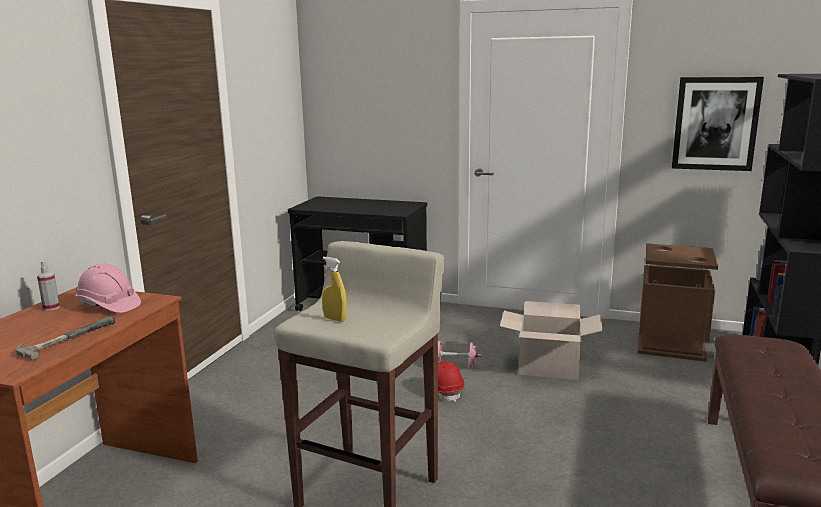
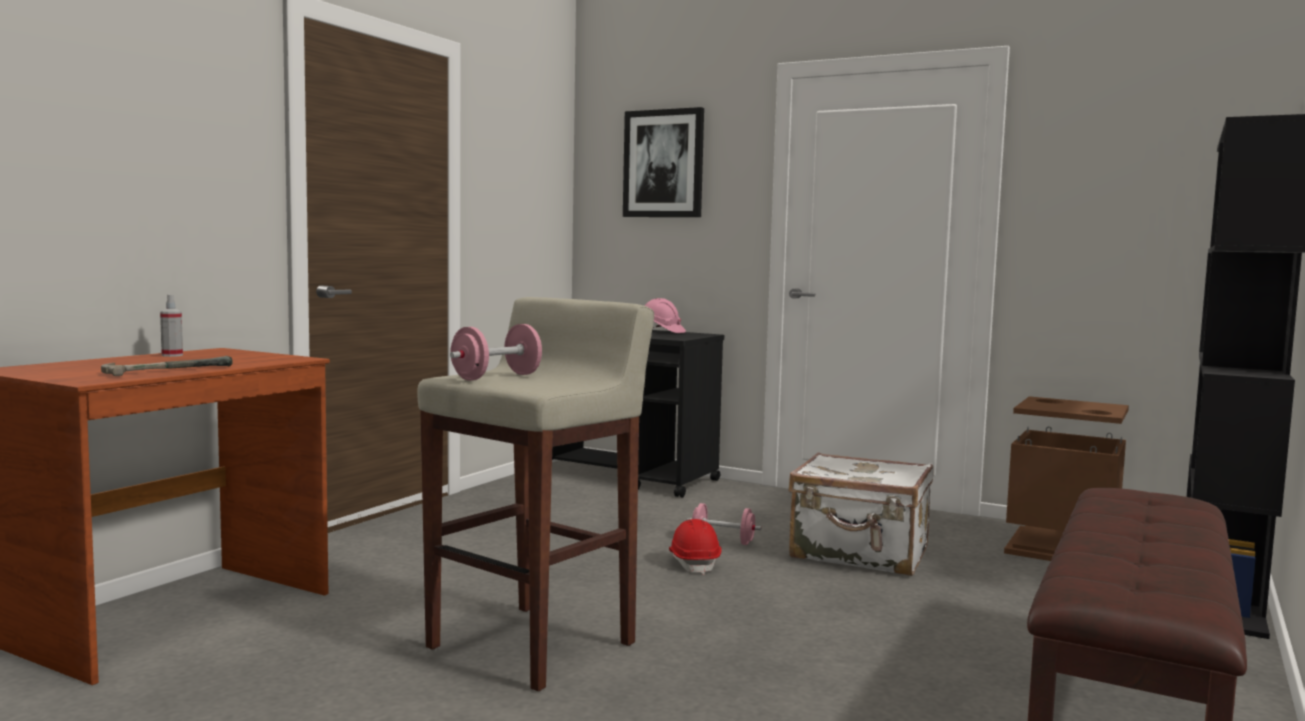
camera: 10 degrees right, 10 degrees down
(109, 305) = (238, 358): pink hard hat -> pink hard hat (661, 331)
(335, 319) = (496, 377): yellow spray bottle -> pink dumbbell
(549, 367) = (860, 554): cardboard box -> white suitcase
(715, 123) = (1132, 224): picture -> picture (663, 164)

